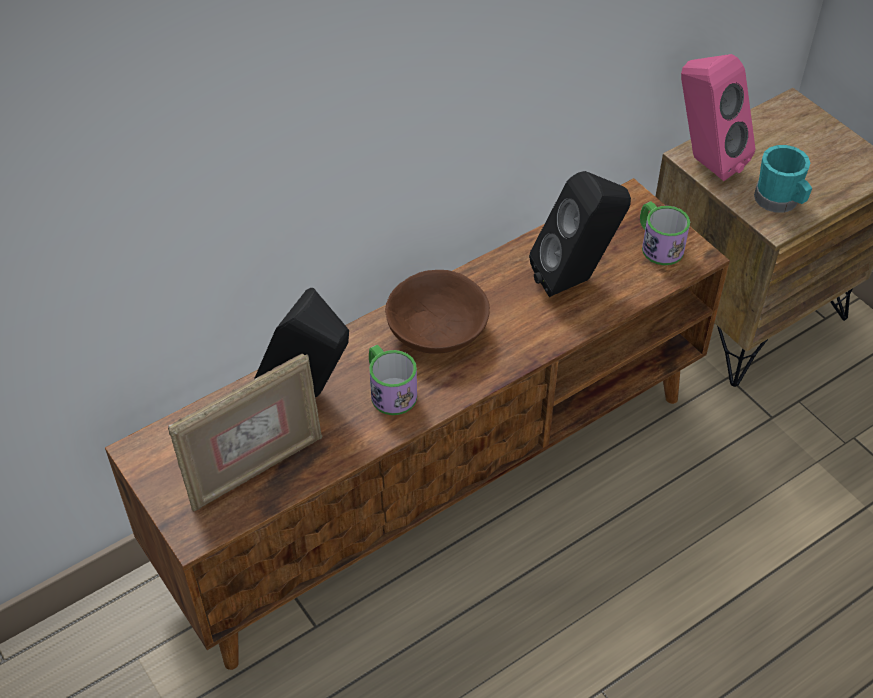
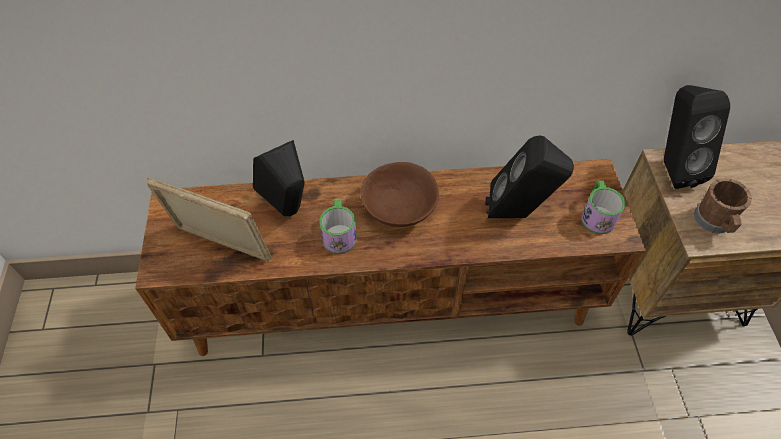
camera: 30 degrees right, 5 degrees up
(255, 469) = (222, 245): picture frame -> picture frame turned 150 degrees counterclockwise
(704, 161) = (671, 168): pink speaker -> black speaker
(779, 201) = (713, 223): turquoise mug -> brown mug

